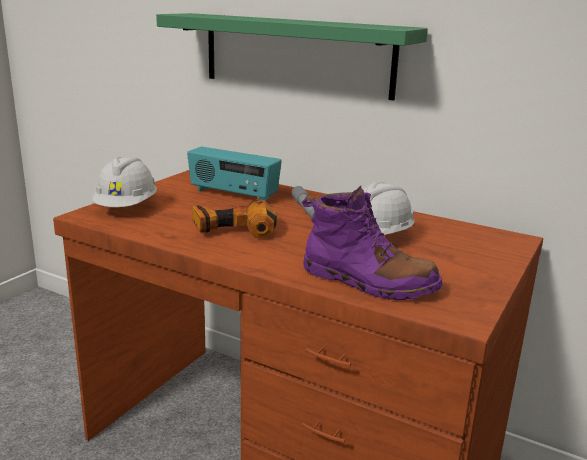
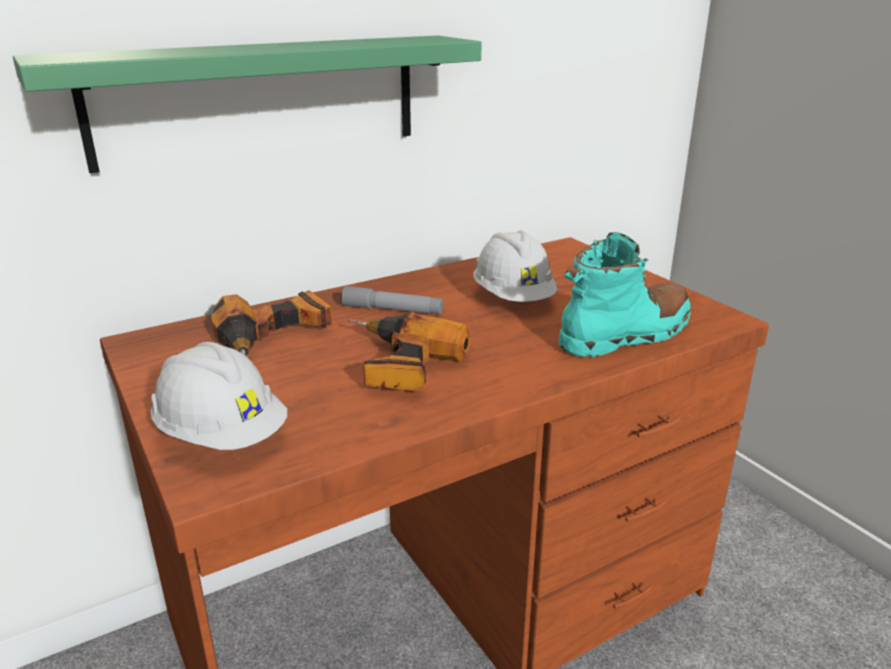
camera: 60 degrees left, 5 degrees up
(233, 195) = (275, 339): radio -> power drill
(367, 282) = (626, 335): purple boot -> turquoise boot

